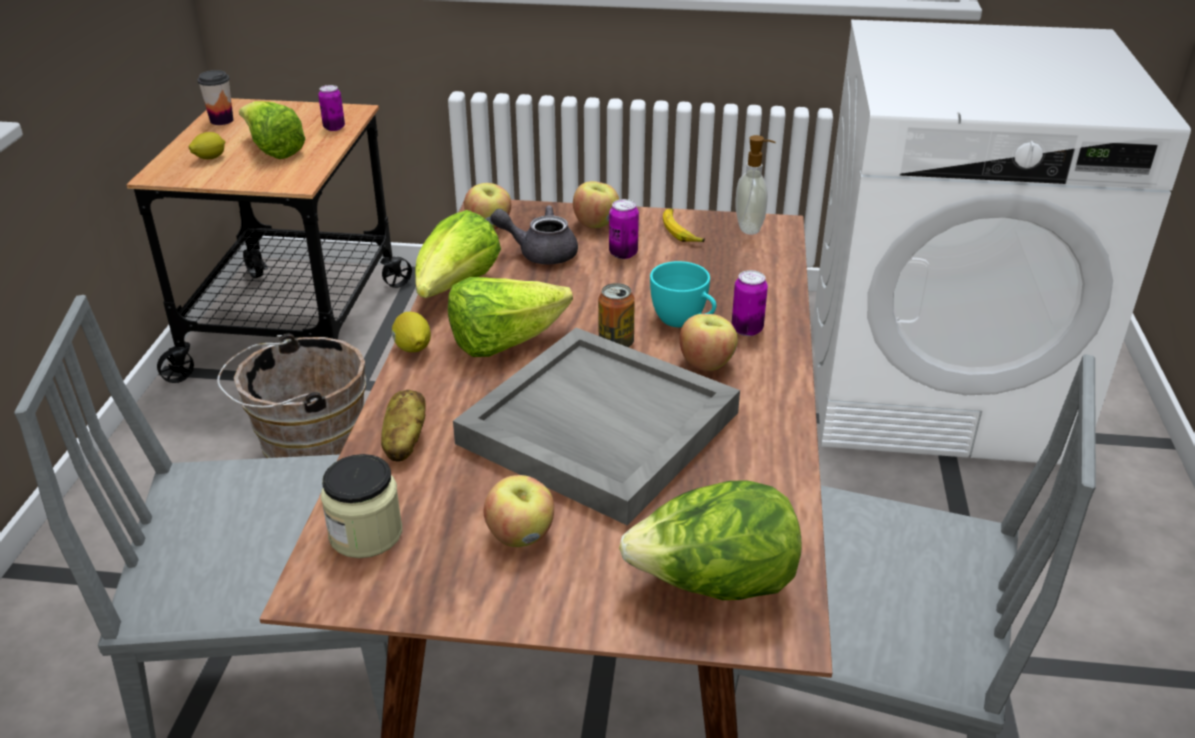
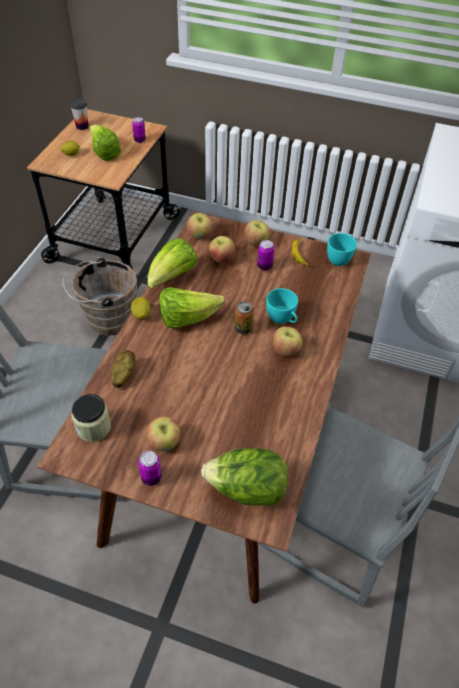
camera: 10 degrees right, 15 degrees up
(540, 252) = (221, 258): grey teapot -> apple
(596, 428) = (217, 383): grey tray -> none
(747, 329) = (313, 331): can -> can (151, 477)
(750, 228) = (338, 258): soap dispenser -> turquoise cup

